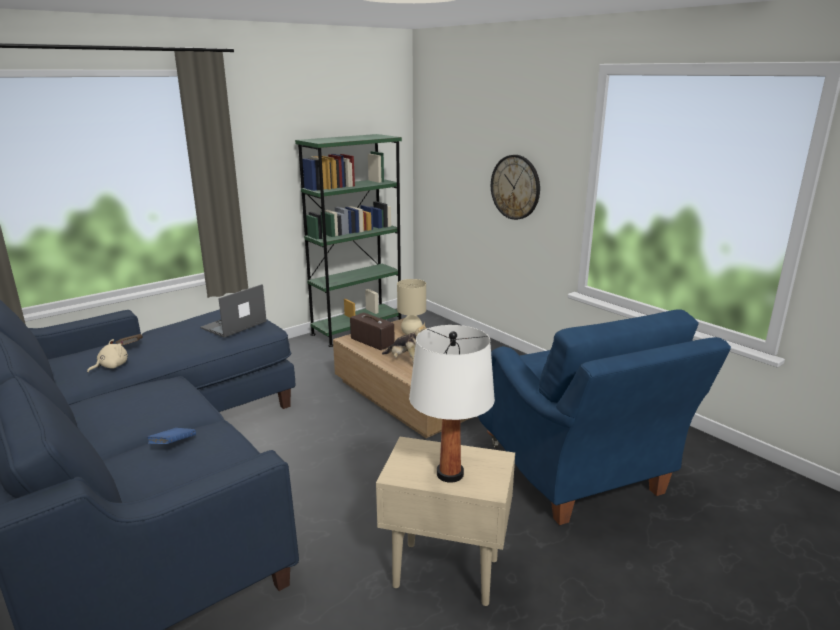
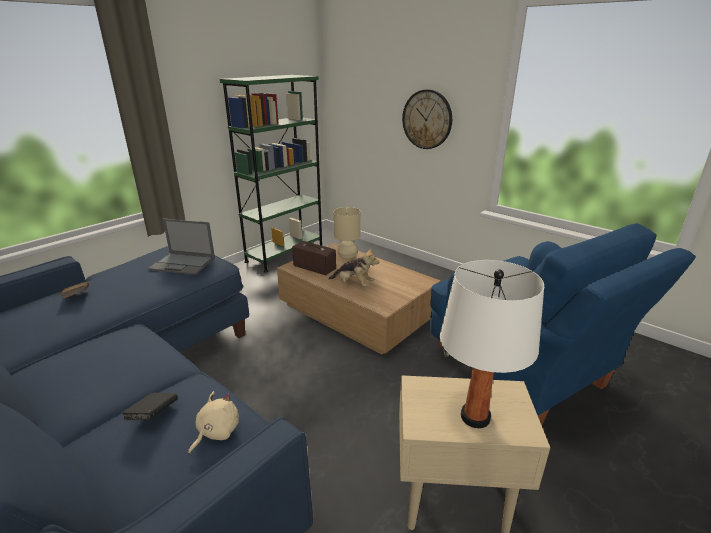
camera: 10 degrees left, 5 degrees up
(111, 366) = (59, 321): beige plush toy -> beige plush toy (216, 432)
(173, 445) = (153, 415): blue book -> black book
(233, 325) = (183, 263): laptop -> laptop turned 105 degrees counterclockwise

